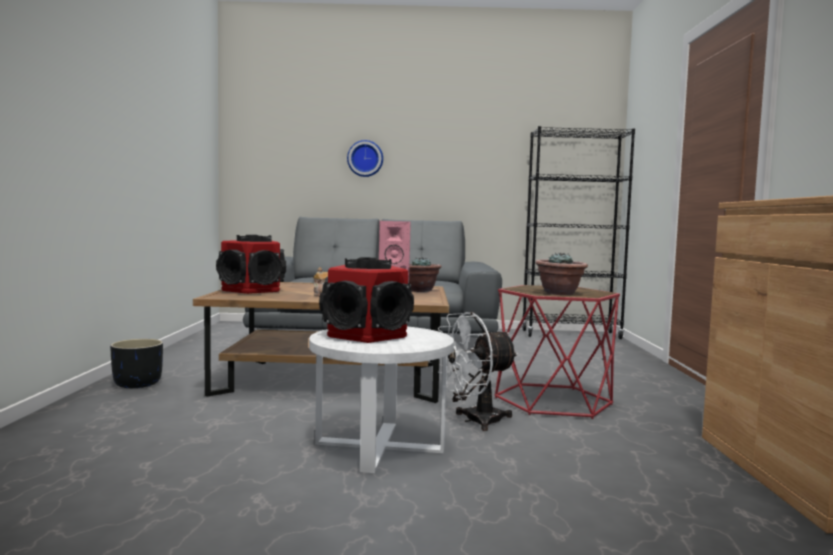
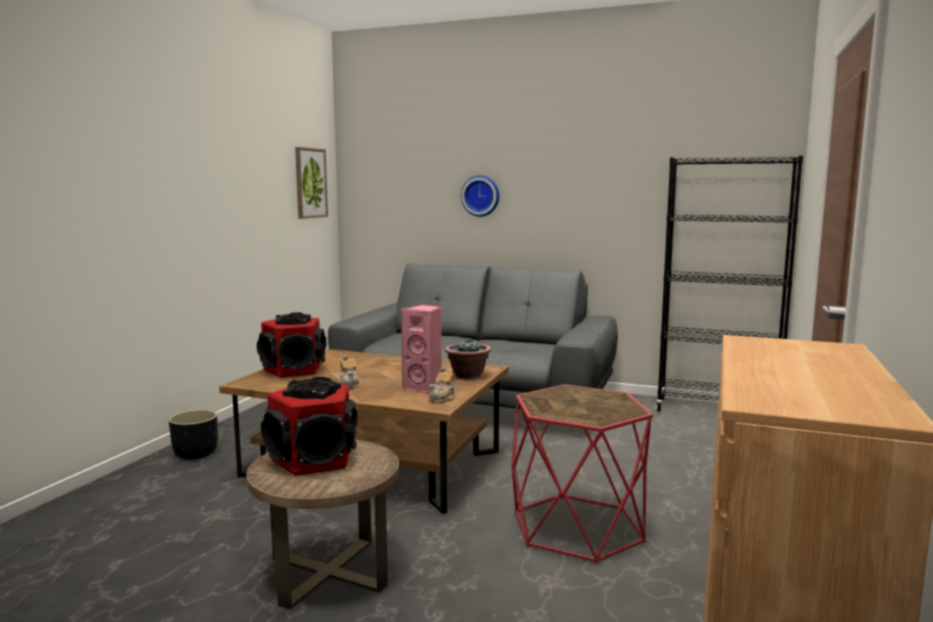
camera: 20 degrees right, 5 degrees up
(202, 137) = (310, 183): none -> picture
(379, 446) = (328, 572): white side table -> brown side table
(425, 300) = (443, 399): none -> teapot
(474, 421) = (457, 548): white fan -> none
(560, 293) = (568, 413): potted plant -> none

